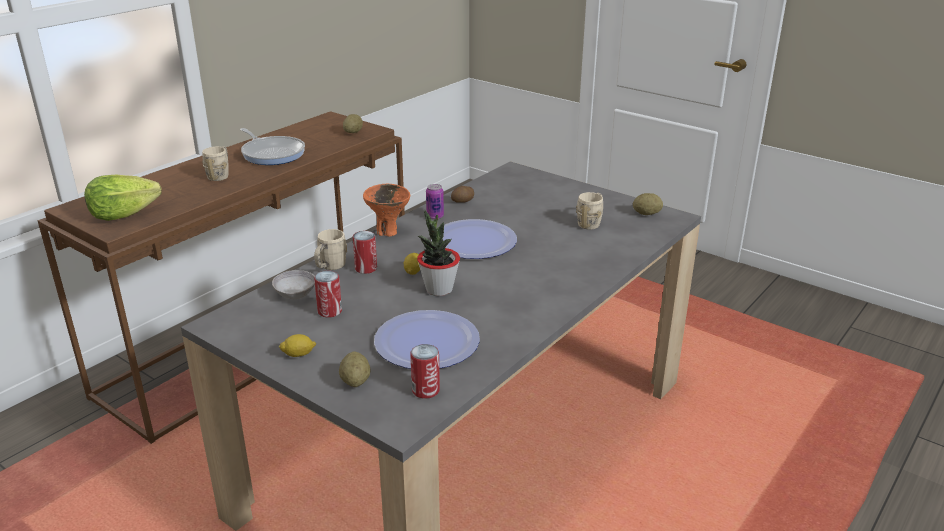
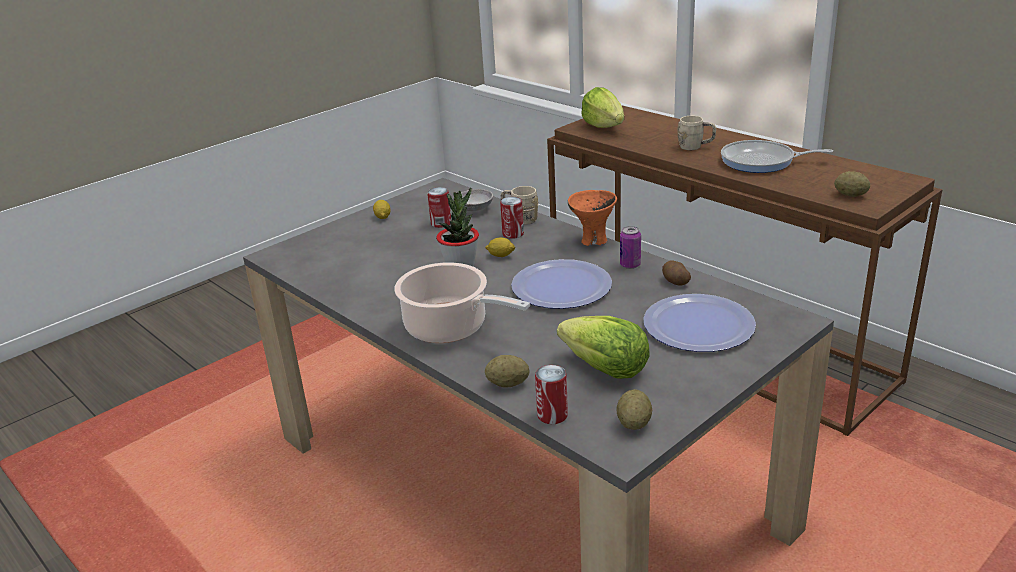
camera: 100 degrees right, 0 degrees up
(272, 153) = (761, 162): frying pan -> frying pan turned 45 degrees clockwise
(355, 381) = (334, 238): potato -> potato (508, 384)
(425, 390) = (306, 263): can -> can (552, 415)
(427, 342) = (372, 263): plate -> plate (698, 325)
(551, 283) = (450, 328): none -> cooking pot
(590, 222) = (605, 369): beige mug -> lettuce

